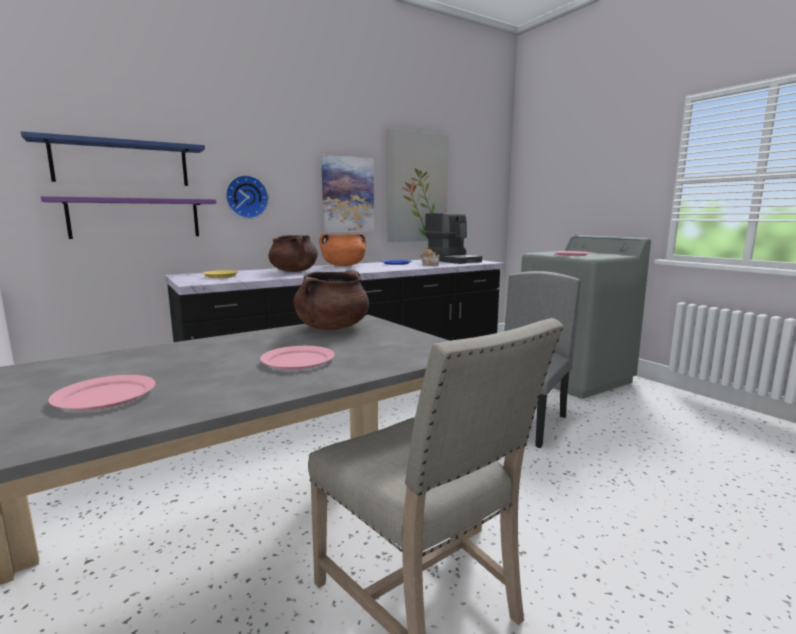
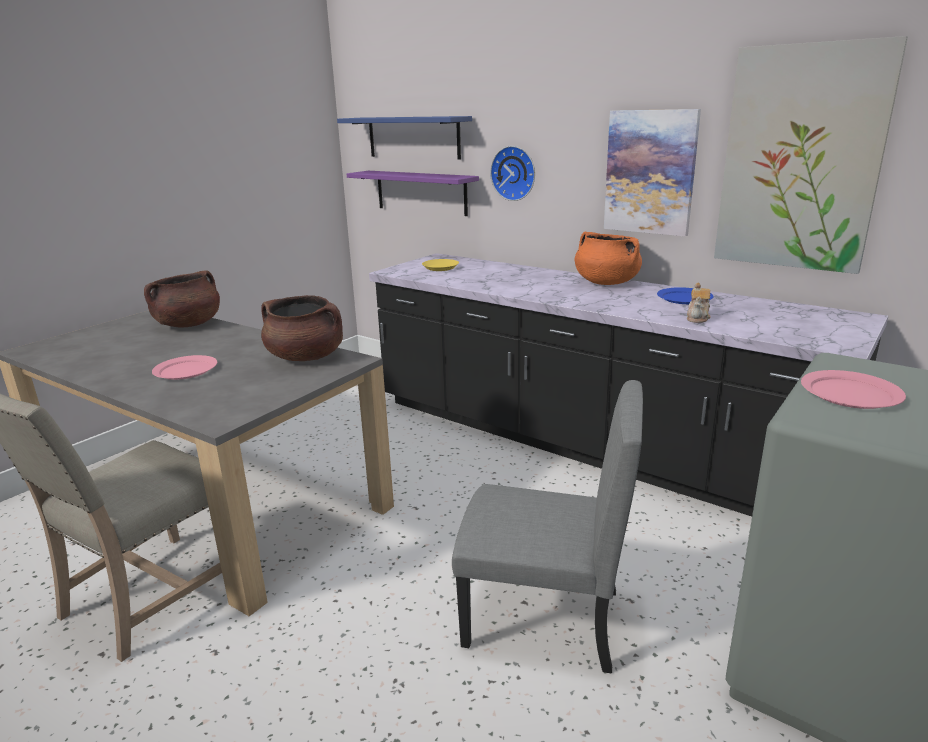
camera: 70 degrees right, 10 degrees up
(104, 396) = (111, 346): pink plate -> none
(294, 271) = (513, 278): brown cooking pot -> brown cooking pot (188, 324)
(452, 260) = (804, 320): coffee machine -> none

